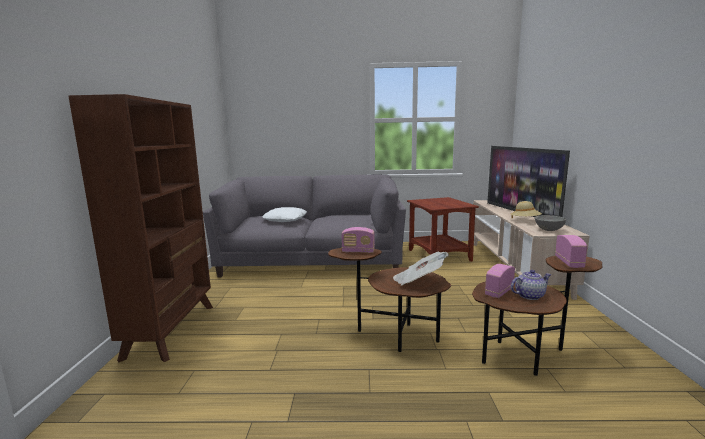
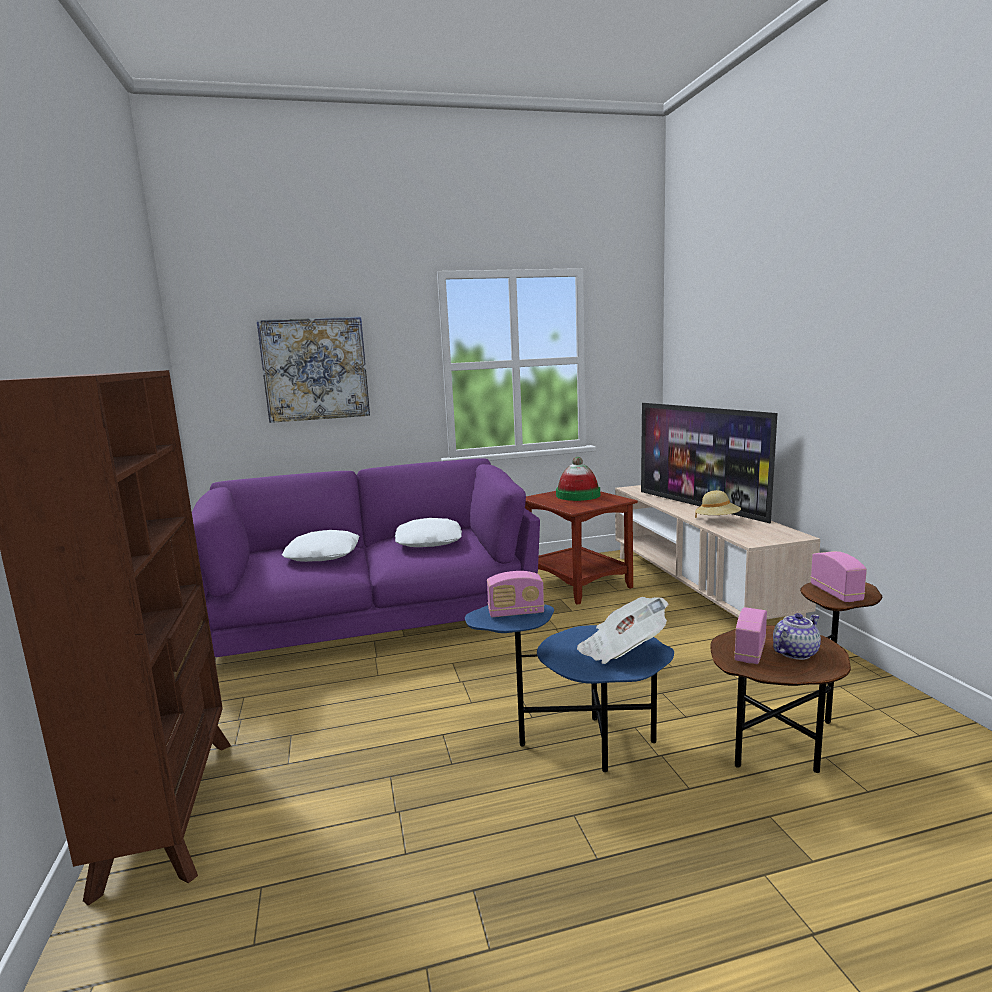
camera: 15 degrees left, 0 degrees up
(297, 119) = (315, 369): none -> picture
(312, 261) = (373, 620): grey sofa -> purple sofa
(345, 218) = (429, 541): none -> white pillow
(392, 336) = (580, 744): brown side table -> blue side table
(443, 201) = (578, 495): none -> hat
(548, 230) = (761, 535): grey bowl -> none

